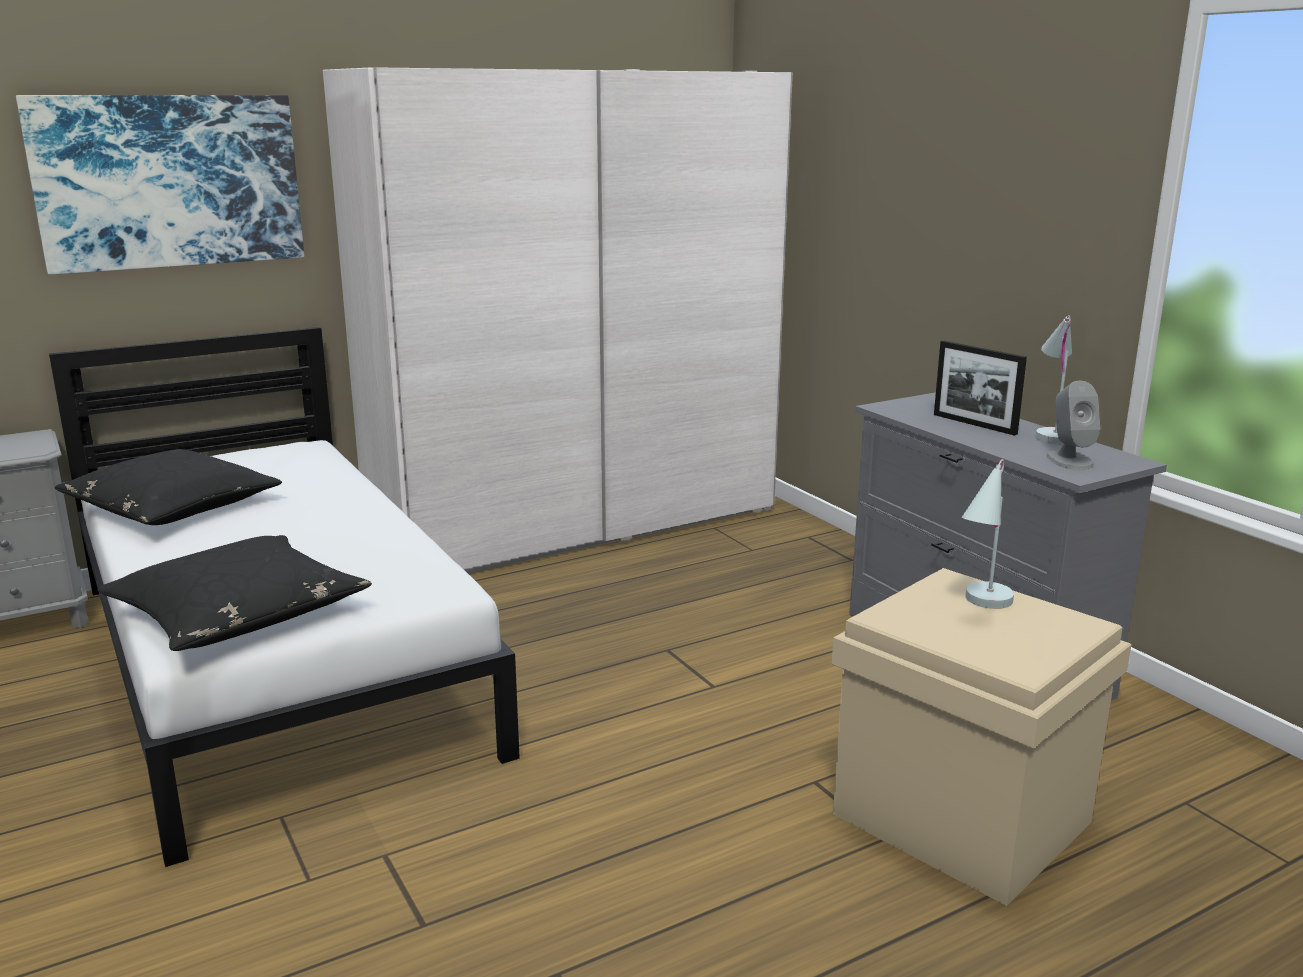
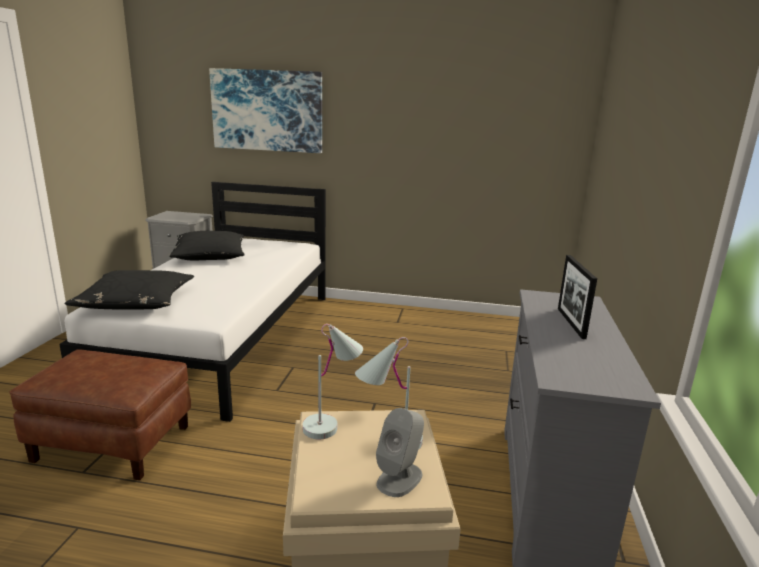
camera: 40 degrees right, 0 degrees up
(392, 870) = (114, 442): none -> brown ottoman
(576, 524) = (437, 324): white wardrobe -> none
(1051, 433) = (615, 347): white table lamp -> white table lamp (333, 422)
(1069, 460) = (578, 368): grey speaker -> grey speaker (400, 478)

